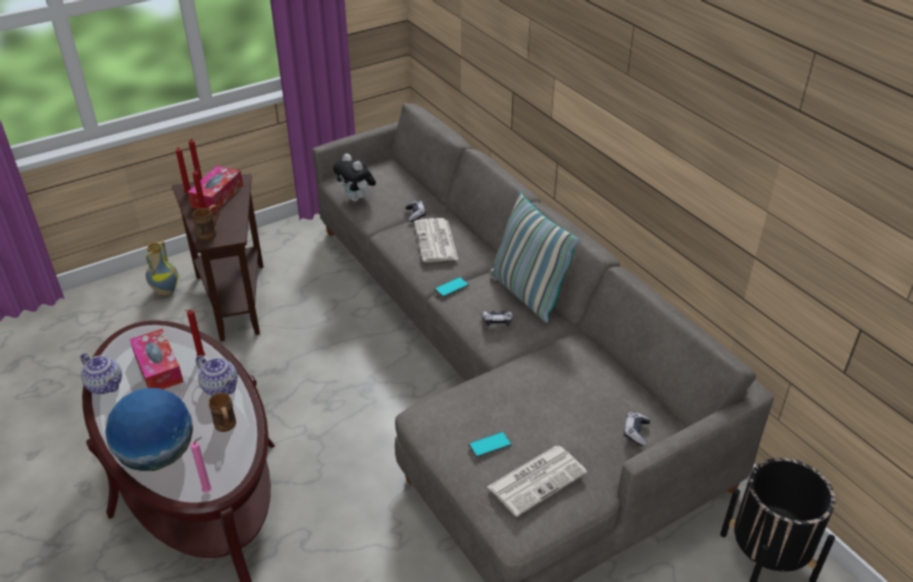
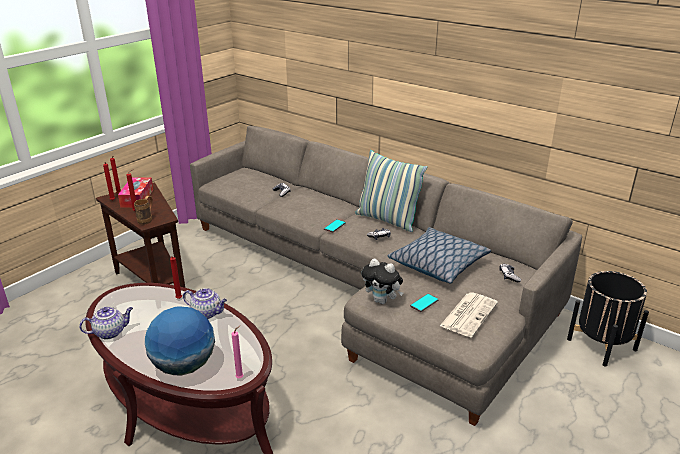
camera: 20 degrees left, 10 degrees down
(106, 385) = (110, 332): teapot -> teapot turned 45 degrees counterclockwise
(158, 368) = (148, 312): tissue box -> none
(165, 290) = (94, 286): vase -> none
(226, 428) = (228, 336): brown mug -> none
(356, 199) = (235, 190): plush toy -> plush toy (382, 301)
(436, 241) = (308, 203): newspaper -> none
(549, 386) = (438, 264): none -> pillow

